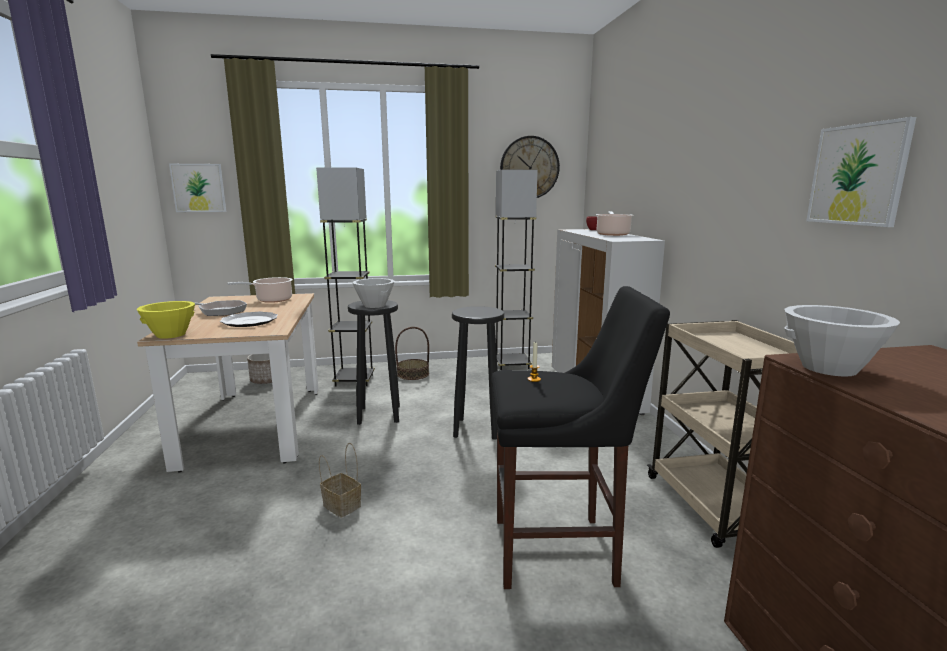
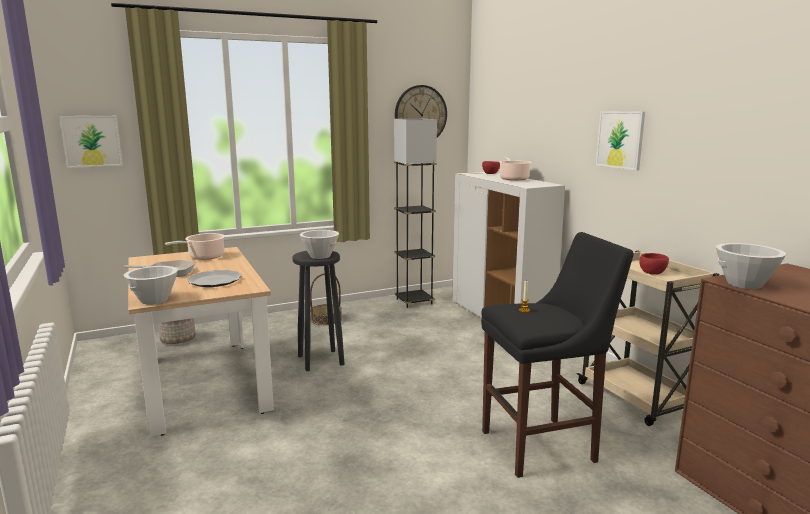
camera: 15 degrees left, 0 degrees up
(170, 335) = (153, 300): yellow bowl -> white bowl
(340, 505) = (344, 440): basket -> none
(354, 380) = (271, 331): grey floor lamp -> none
(477, 429) = (420, 362): black stool -> none
(739, 347) = (652, 272): none -> red bowl
(857, 175) = (730, 146): picture -> picture (620, 139)

